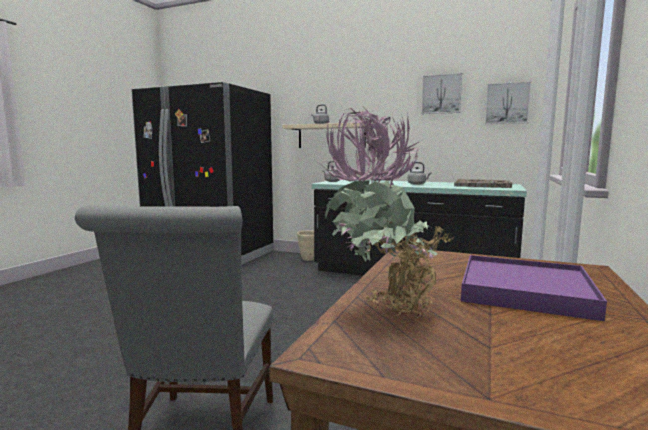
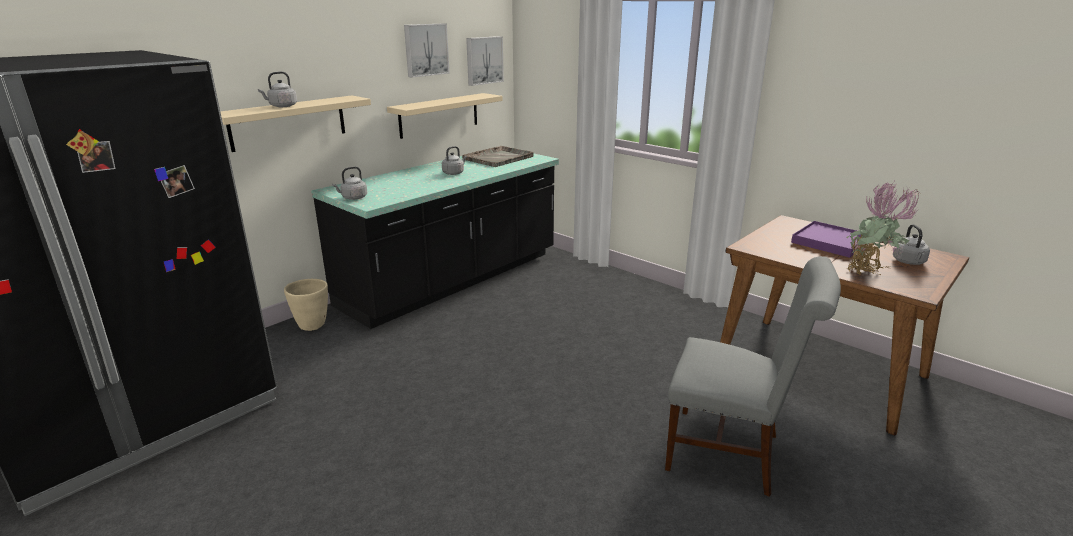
camera: 70 degrees left, 15 degrees up
(448, 146) = (439, 115): none -> beige shelf
(530, 357) = (909, 262): none -> grey kettle

